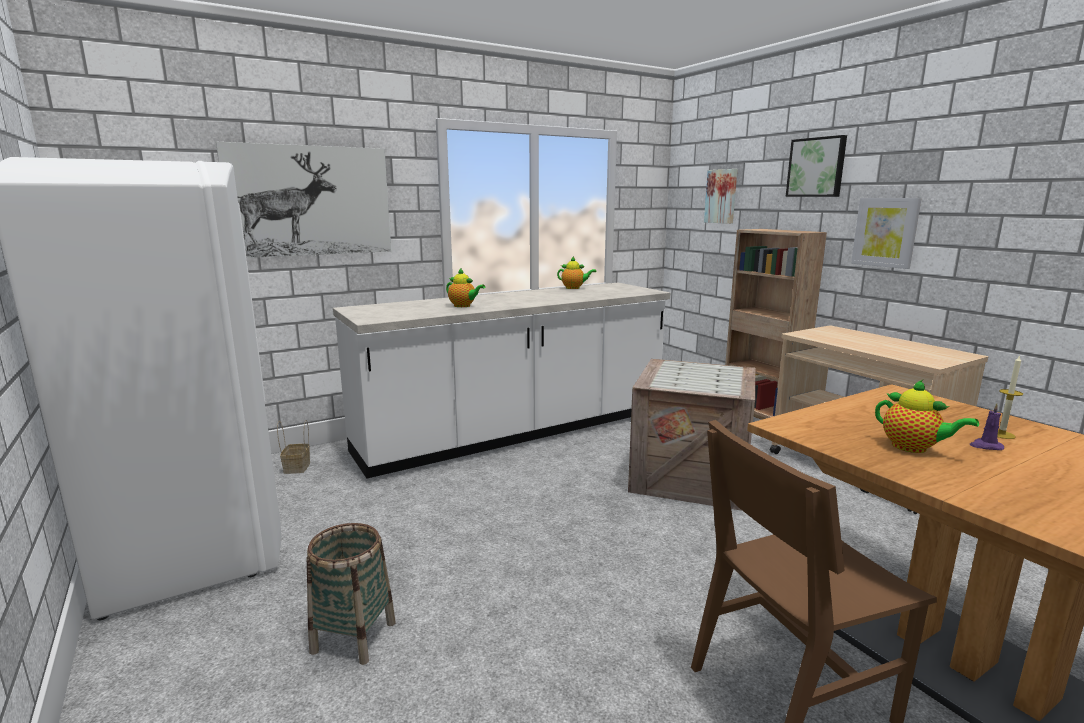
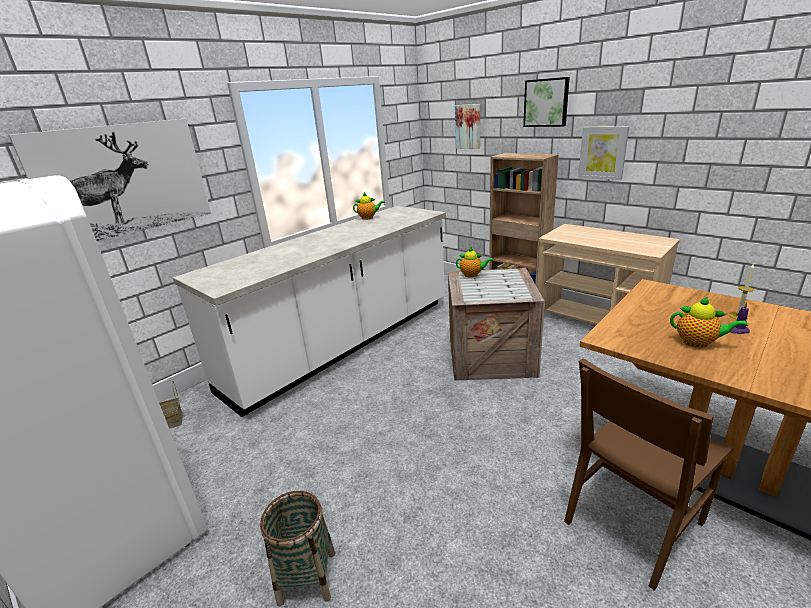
camera: 15 degrees left, 10 degrees up
(463, 306) = (293, 255): teapot -> teapot (472, 275)

